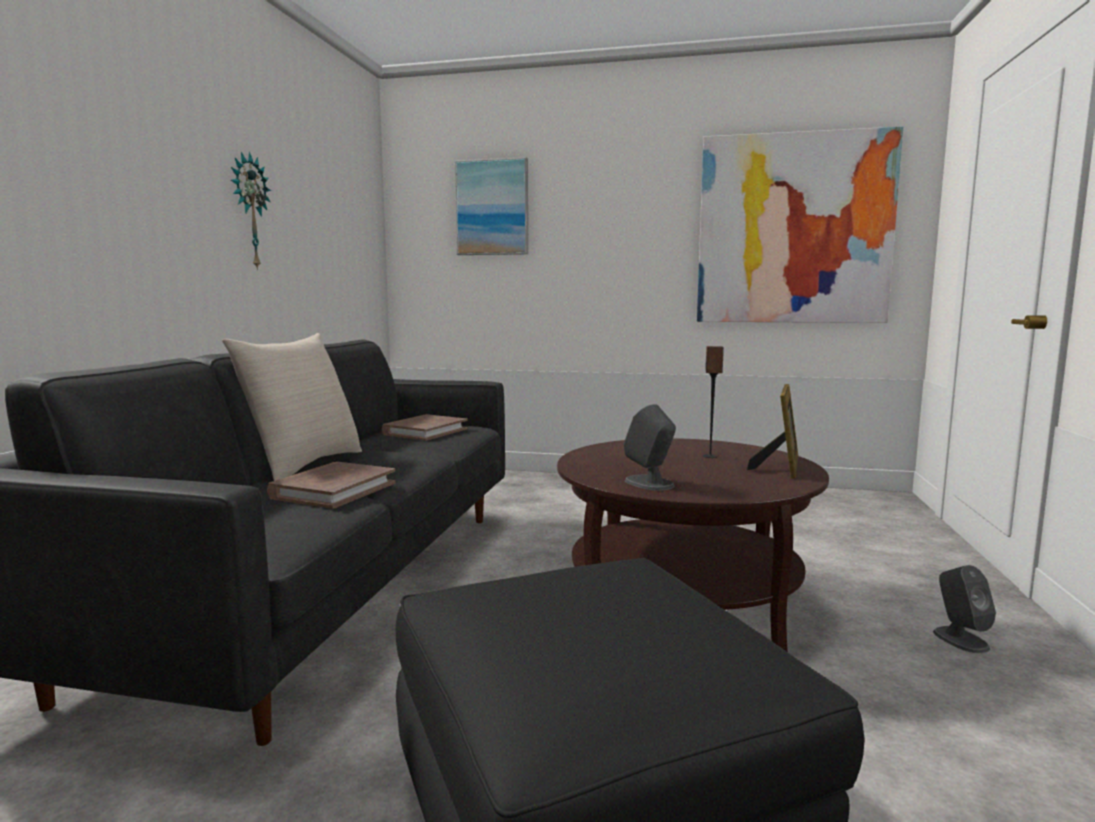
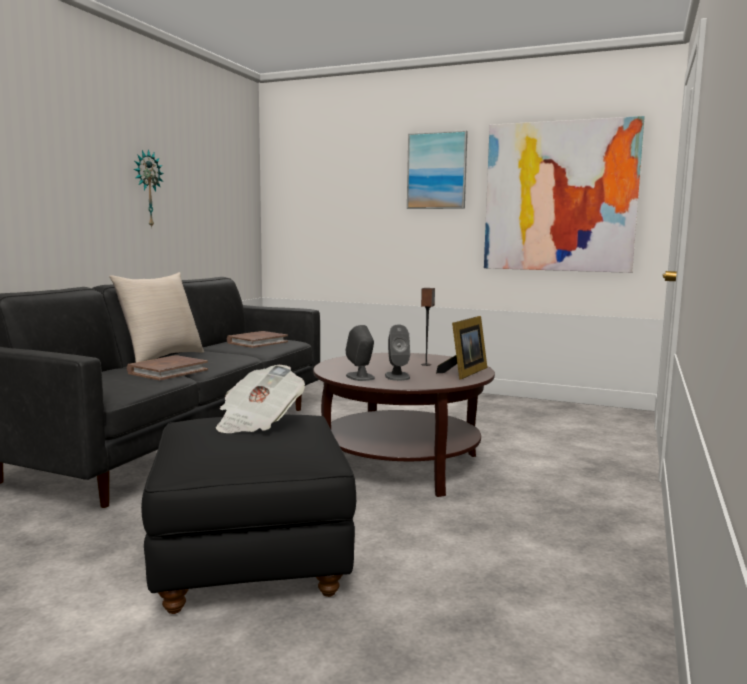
camera: 10 degrees right, 0 degrees up
(492, 208) = (335, 178): picture -> picture (437, 171)
(599, 595) = (258, 422): none -> newspaper
(960, 639) = (575, 498): grey speaker -> grey speaker (397, 376)

